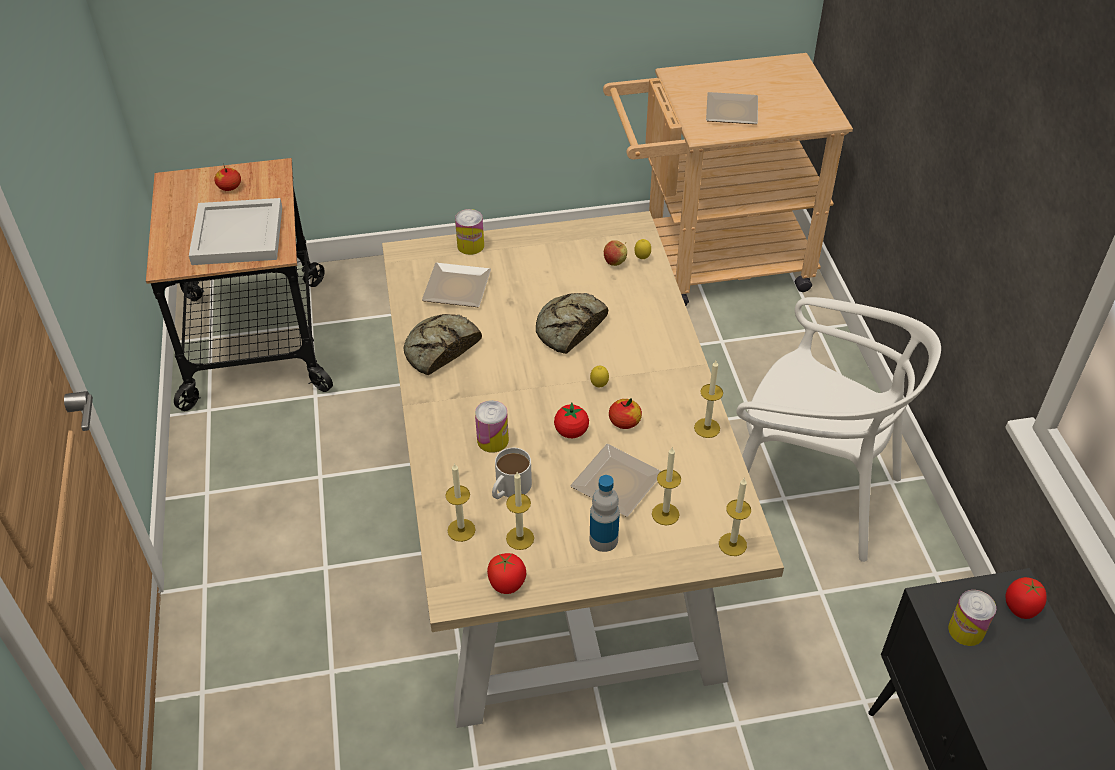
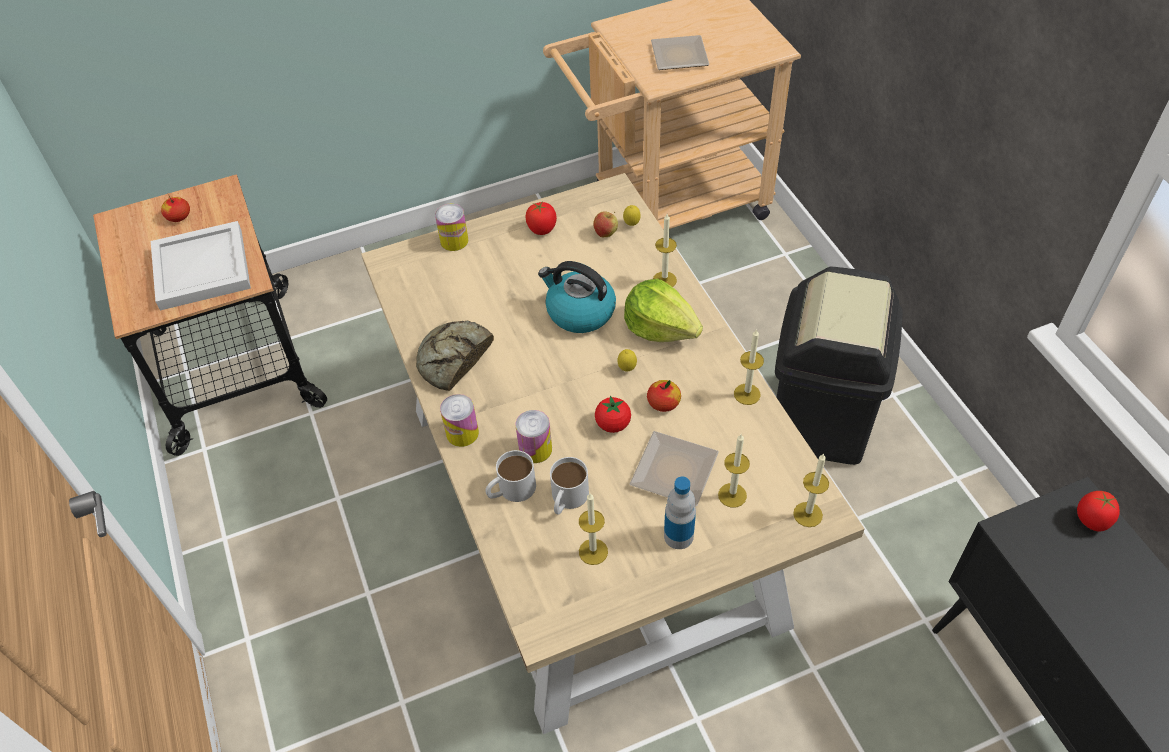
camera: 10 degrees left, 5 degrees up
(459, 287) = (455, 288): plate -> none
(459, 471) = (510, 490): none -> white mug
(461, 530) = (530, 555): candle -> candle (664, 280)
(507, 583) = (594, 605): tomato -> tomato (542, 229)
(569, 328) = (579, 312): bread -> kettle
(642, 354) = (660, 327): none -> lettuce
(811, 492) = (821, 419): white chair -> black trash can
(966, 630) = (1048, 554): can -> can (462, 433)

